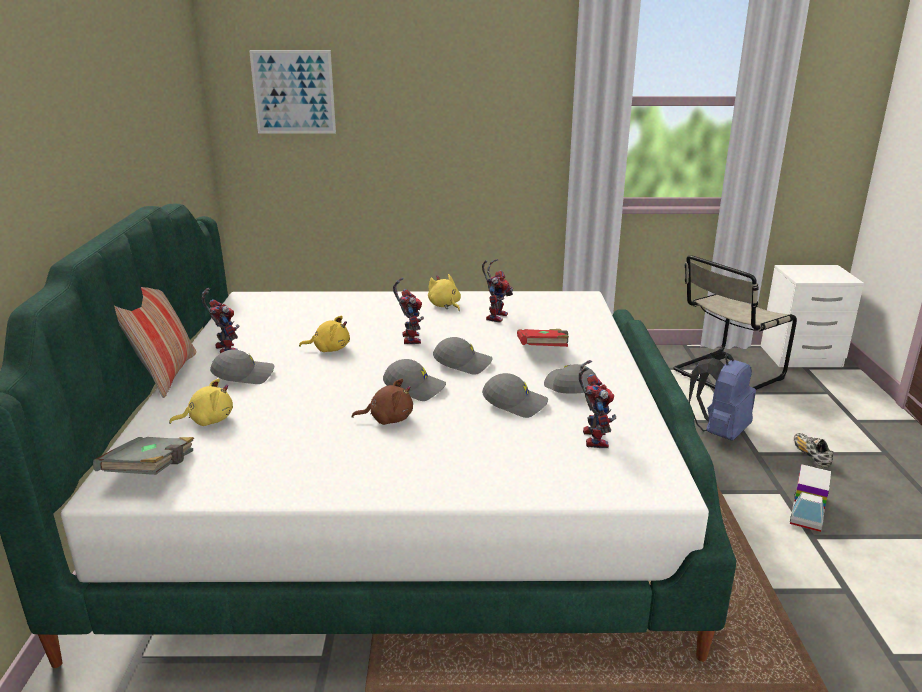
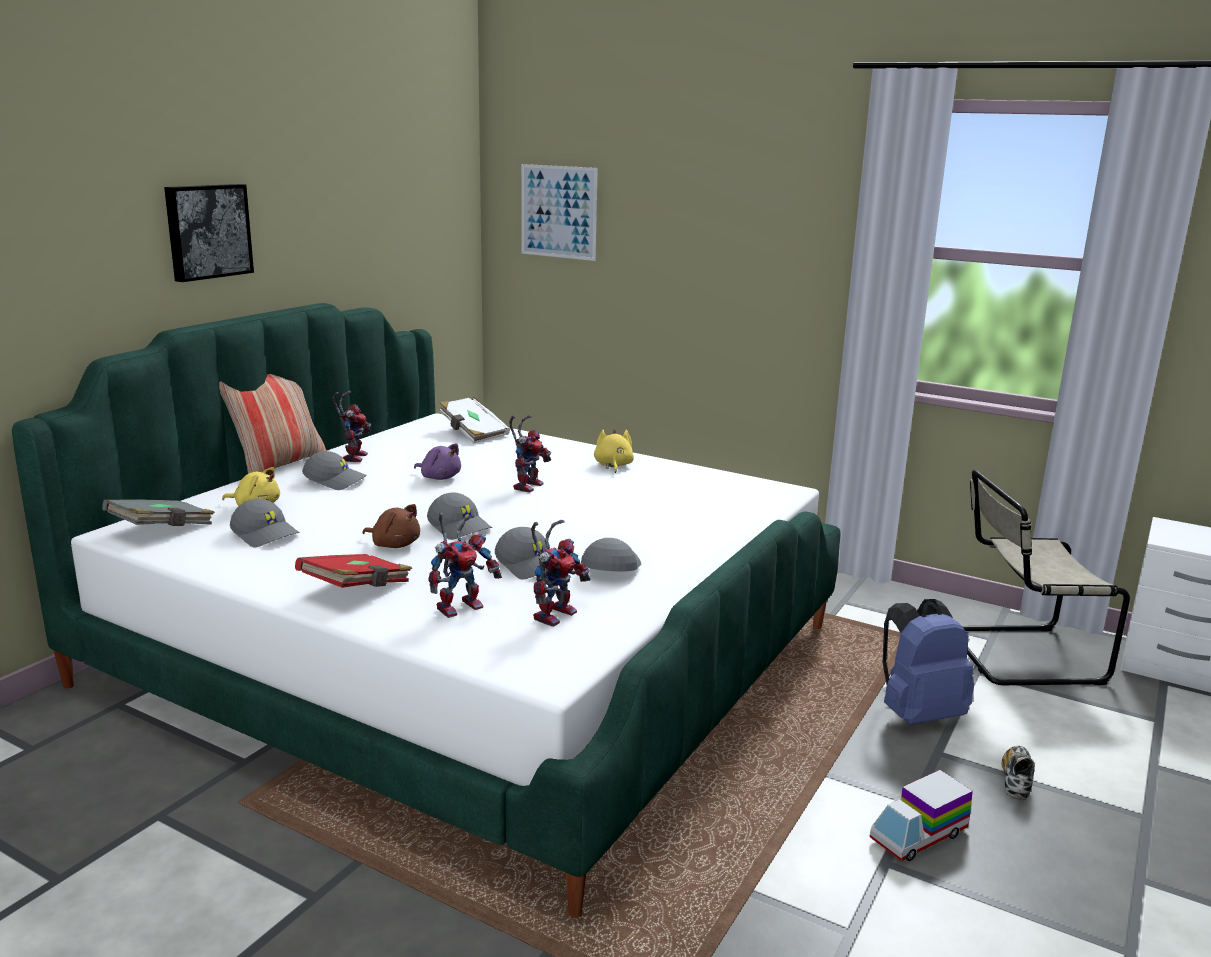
camera: 30 degrees right, 5 degrees down
(60, 147) = (207, 231): none -> picture
(294, 303) = (473, 433): none -> white book
(329, 349) = (439, 477): yellow plush toy -> purple plush toy
(463, 364) = (540, 519): grey cap -> grey cap (266, 534)
(495, 316) = (650, 486): toy robot -> toy robot (461, 605)
(542, 351) = (642, 528): red book -> red book (357, 589)

